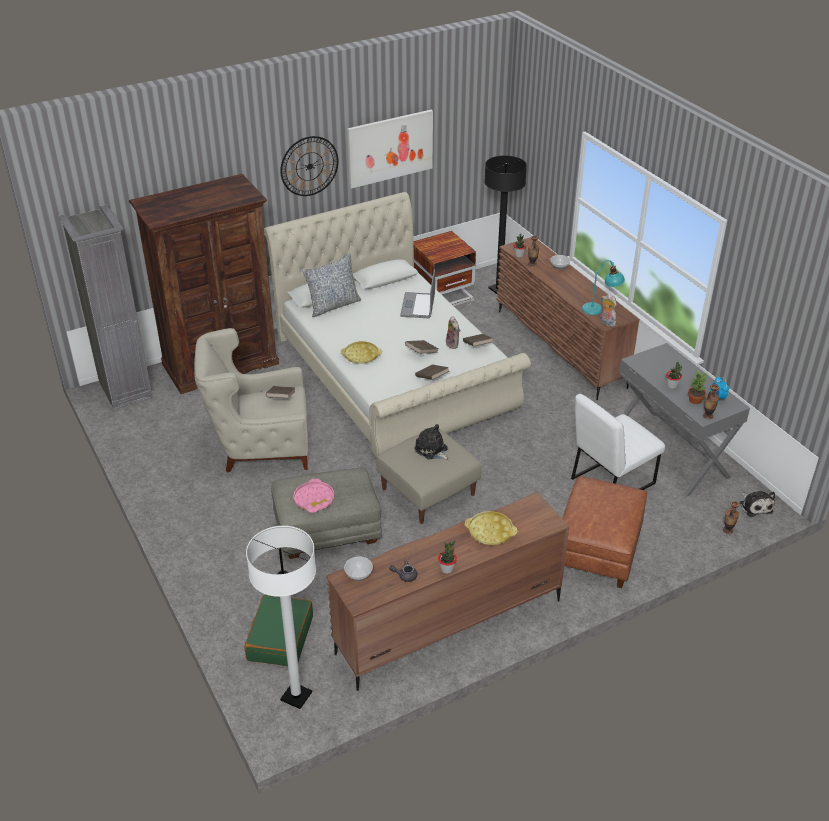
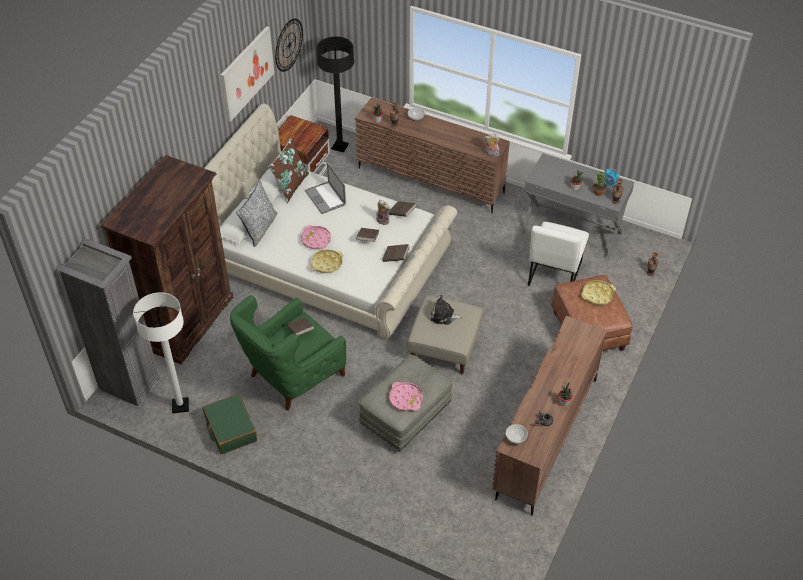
camera: 35 degrees left, 10 degrees up
(260, 448) = (292, 377): beige armchair -> green armchair
(280, 638) = (449, 511): green suitcase -> green suitcase (230, 429)
(296, 696) = (498, 543): white floor lamp -> white floor lamp (180, 406)
(309, 166) = (202, 120): wall clock -> wall clock (289, 45)
(372, 333) = (316, 239): none -> pink tray
(396, 285) = (290, 186): none -> brown pillow
(490, 531) = (565, 360): yellow tray -> yellow tray (597, 295)
(600, 307) = (476, 143): turquoise table lamp -> none
(755, 506) = (652, 247): plush toy -> none

